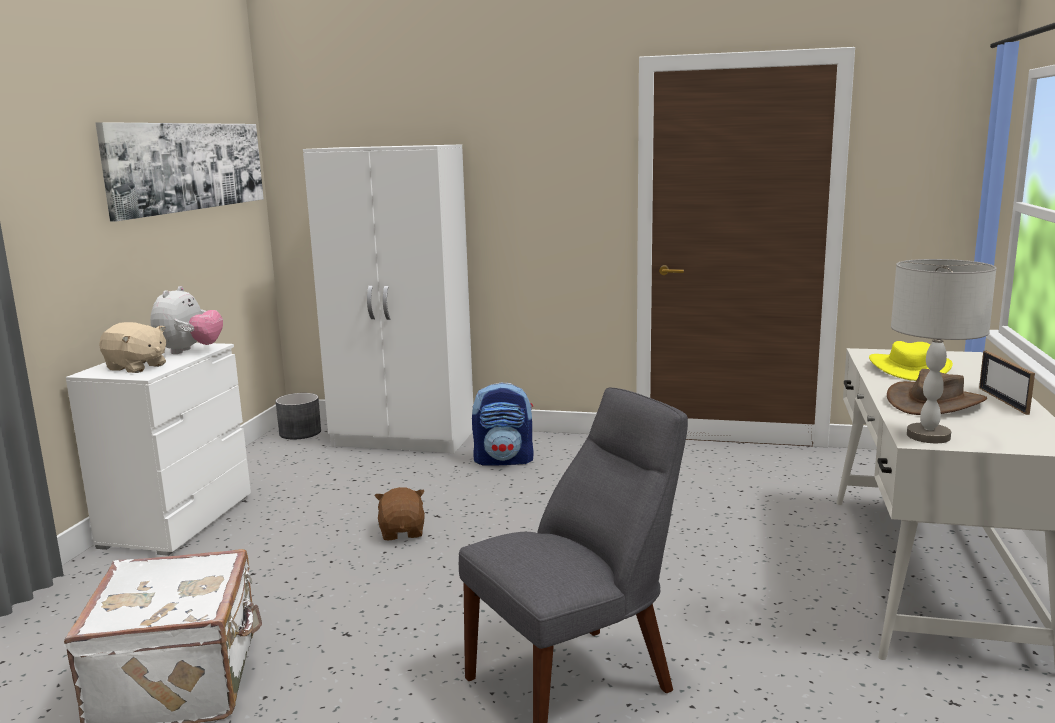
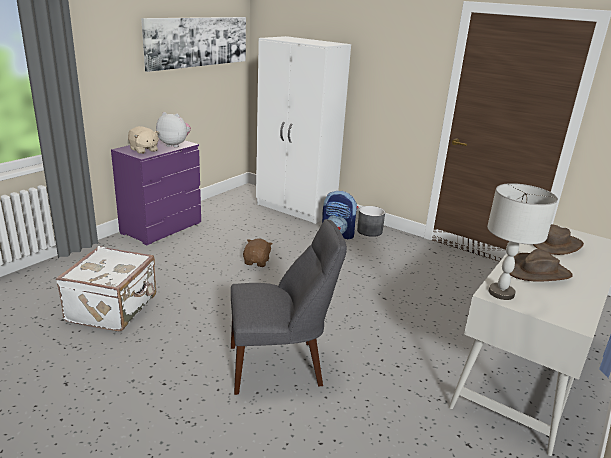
camera: 20 degrees right, 10 degrees up
(178, 520) = (162, 228): white dresser -> purple dresser
(189, 351) = (174, 145): plush toy -> plush toy turned 105 degrees counterclockwise
(300, 433) = (247, 193): grey planter -> grey planter (369, 231)
(909, 368) = (554, 243): yellow hat -> brown hat
(1003, 400) = (585, 281): picture frame -> none

